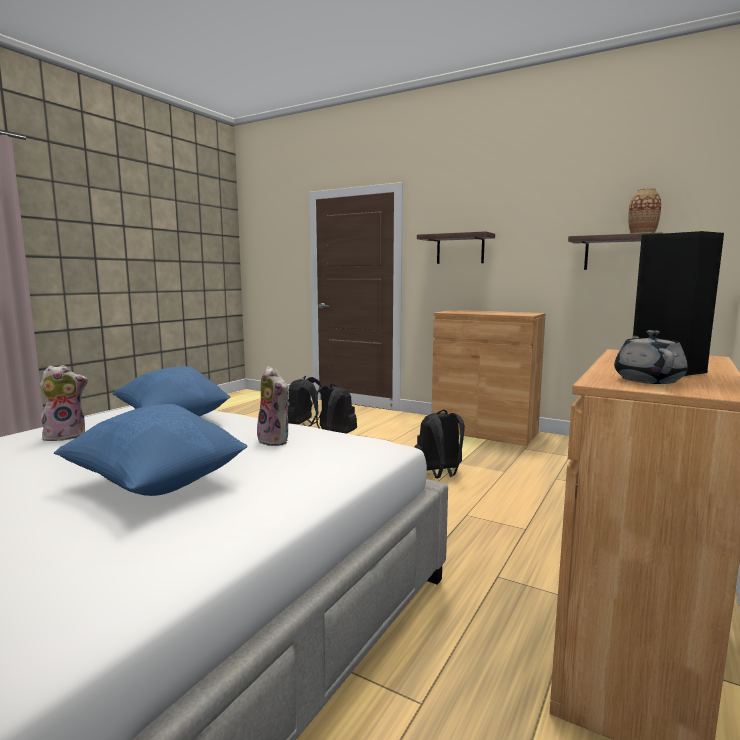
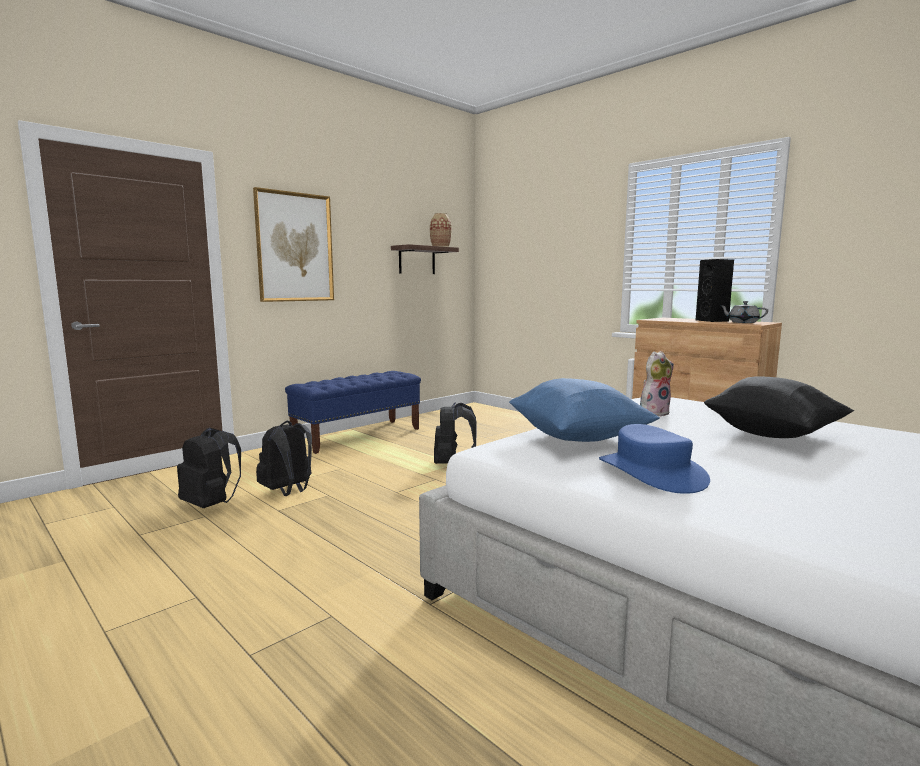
camera: 75 degrees left, 0 degrees up
(66, 436) = (651, 472): plush toy -> blue hat
(156, 483) = (774, 435): blue pillow -> black pillow
(460, 249) = (295, 247): shelf -> picture
(484, 431) = (358, 436): brown cabinet -> blue bench

